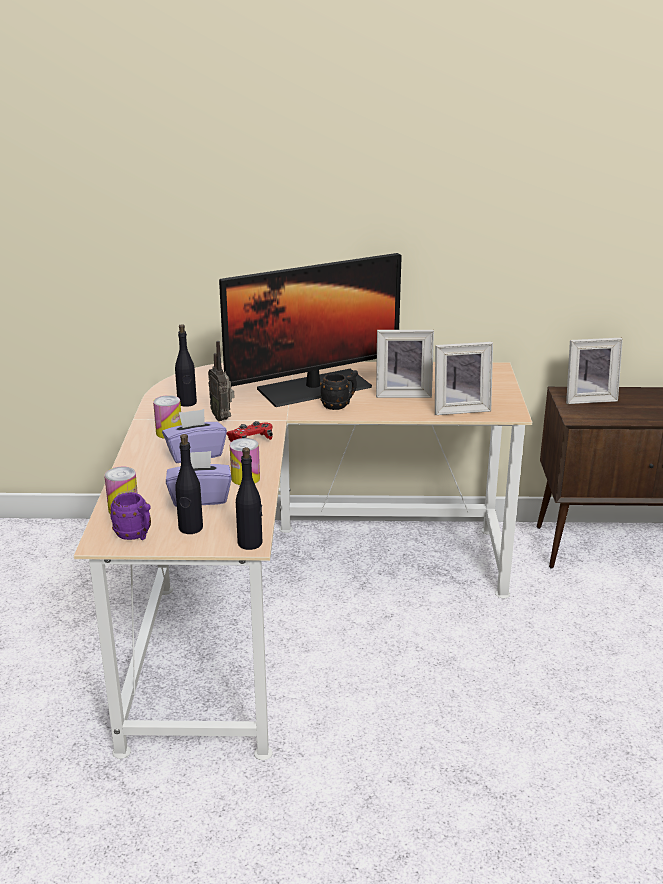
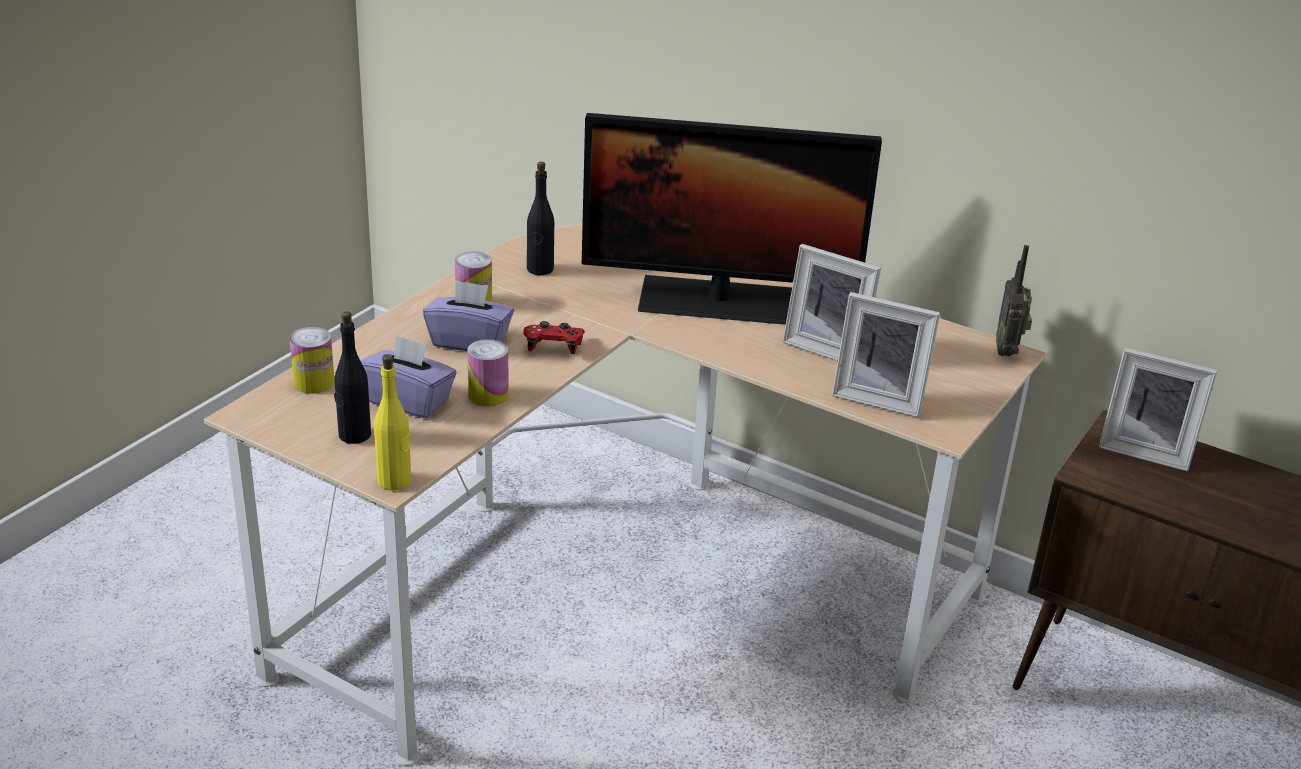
camera: 30 degrees right, 5 degrees up
(135, 535) = (289, 420): purple mug -> none
(222, 417) = (557, 304): radio -> radio (1008, 352)
(250, 543) = (394, 481): black bottle -> yellow bottle
(339, 405) = (721, 336): black mug -> none

